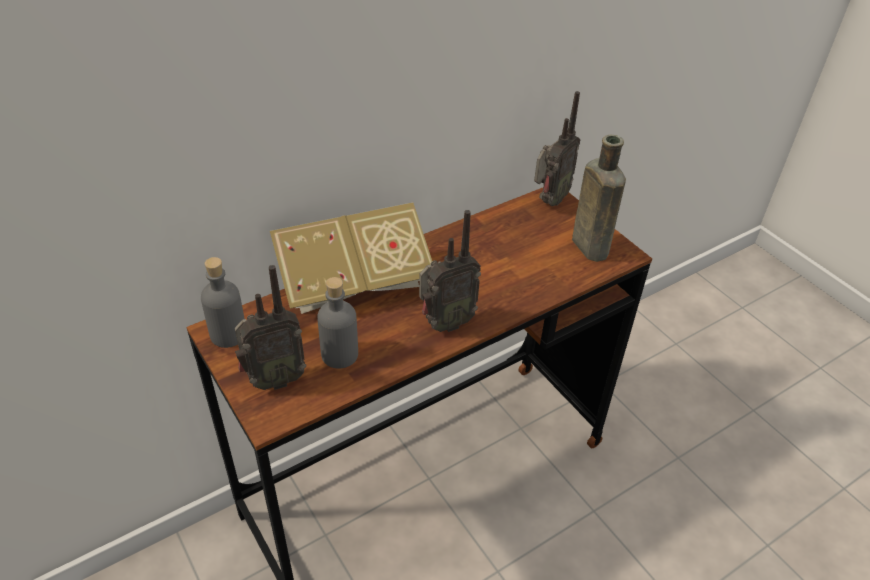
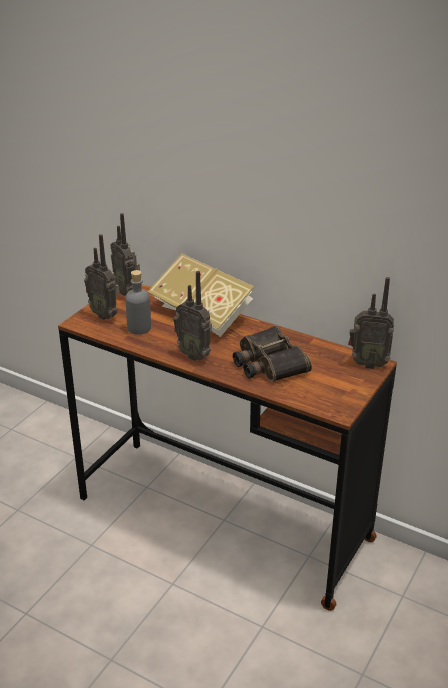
camera: 65 degrees right, 10 degrees down
(228, 334) = (127, 291): grey bottle -> radio
(503, 269) = (268, 363): none -> binoculars
(588, 245) = (332, 392): brown bottle -> none

